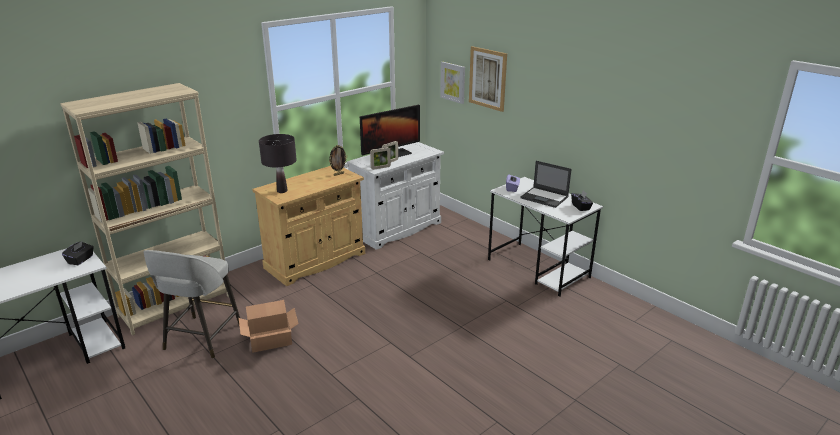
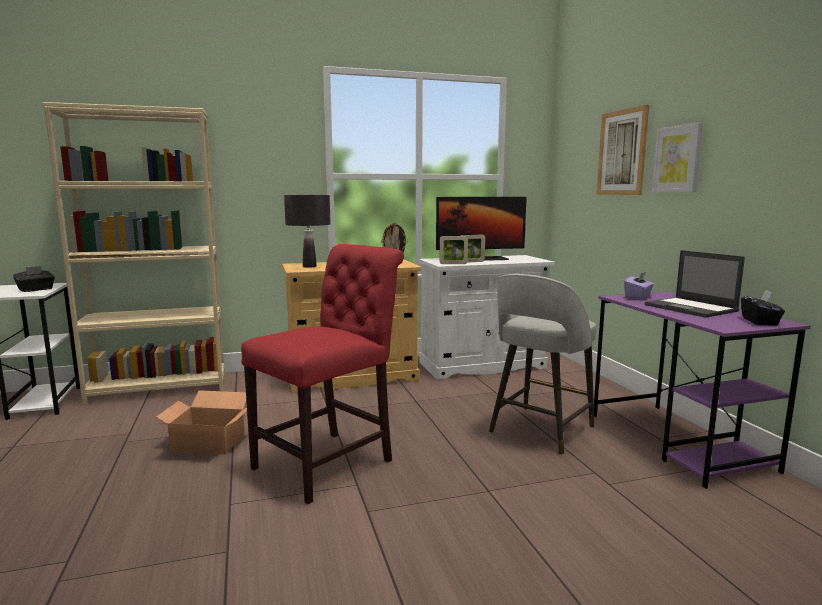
camera: 25 degrees right, 15 degrees down
(201, 338) = (139, 422): grey stool -> grey stool (539, 430)
(362, 332) = (330, 462): none -> red chair
(453, 82) = (580, 174): picture -> picture (677, 159)
(538, 268) = (678, 442): white desk -> purple desk

